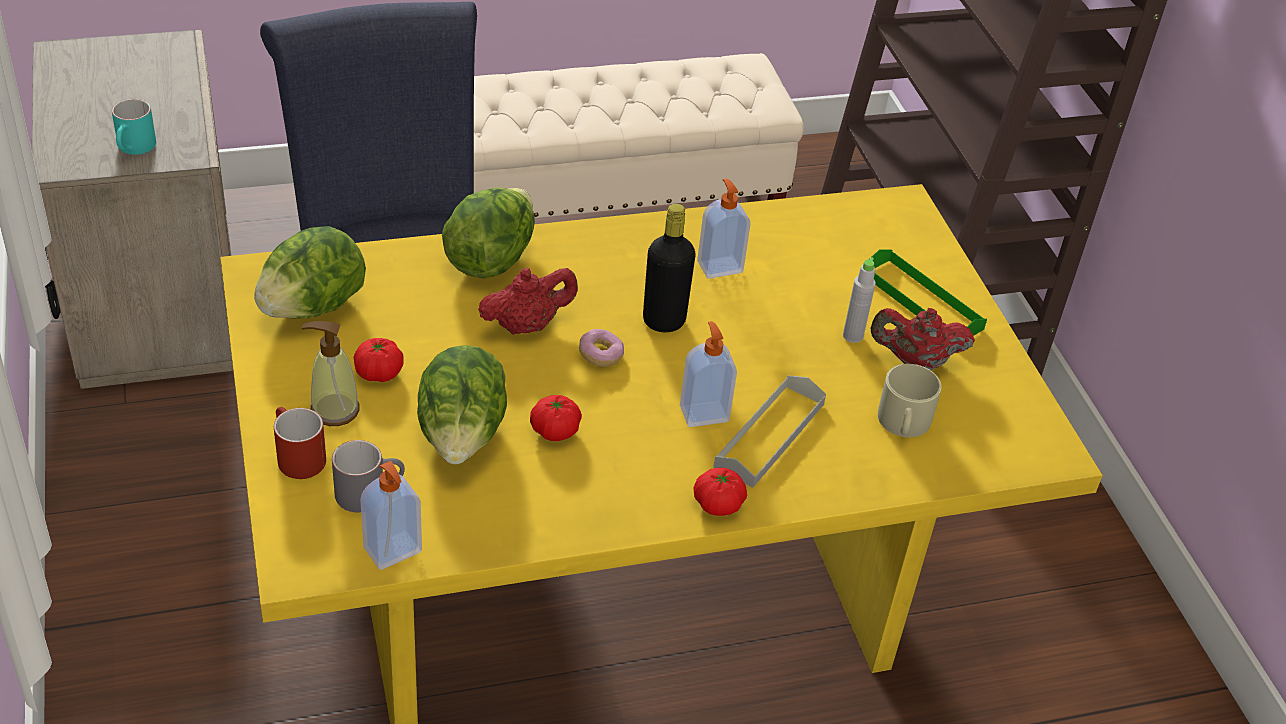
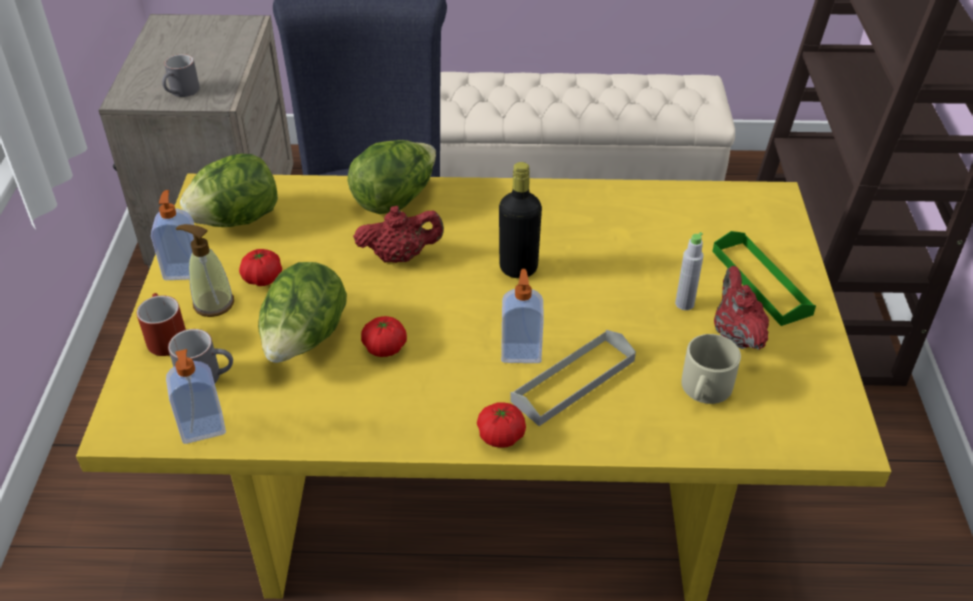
camera: 20 degrees right, 0 degrees up
(135, 148) = (182, 92): turquoise mug -> grey mug
(600, 355) = (451, 290): donut -> none
(719, 266) = (585, 229): soap dispenser -> soap dispenser (184, 270)
(915, 362) = (736, 335): red teapot -> red teapot turned 60 degrees clockwise

